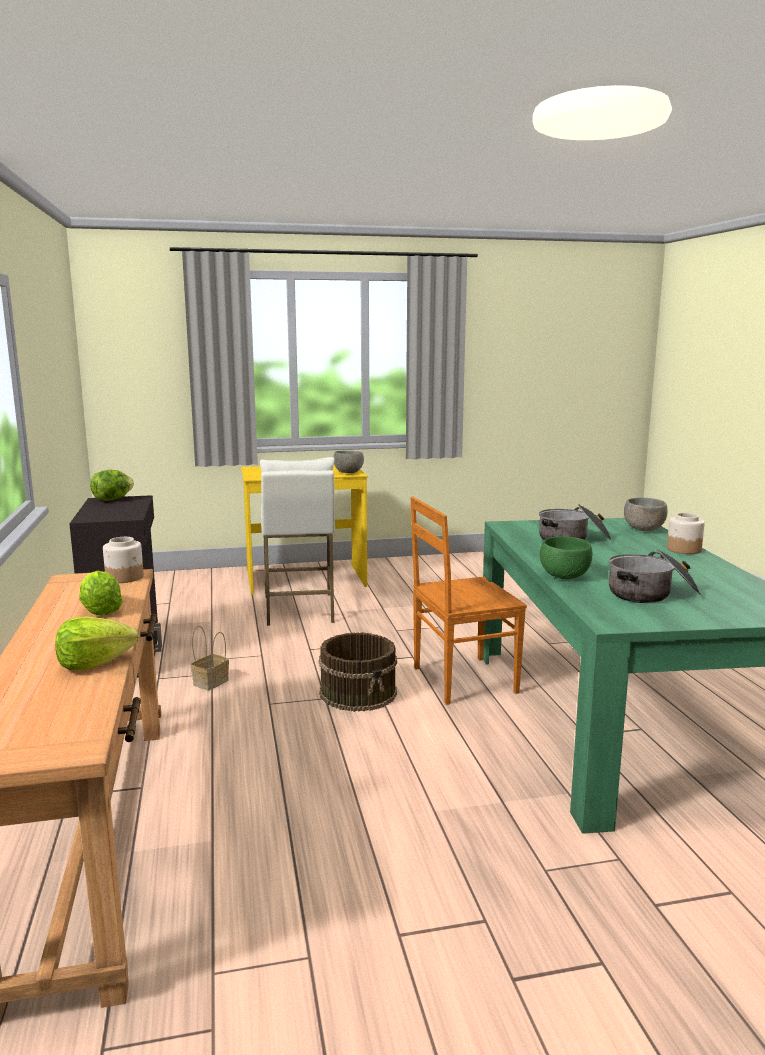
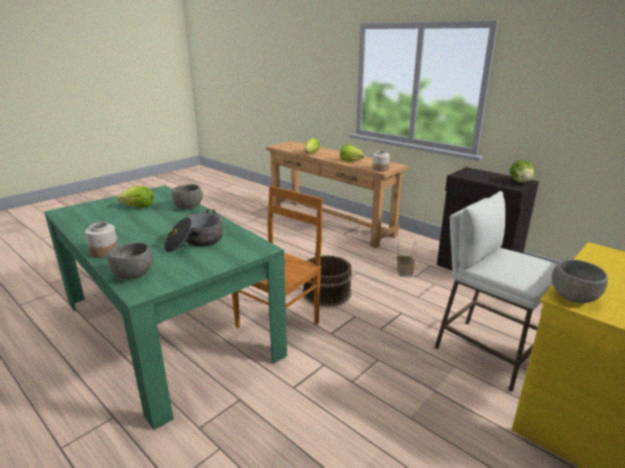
camera: 145 degrees right, 10 degrees up
(563, 577) = (189, 207): green bowl -> grey bowl
(652, 594) = (138, 207): cooking pot -> lettuce

